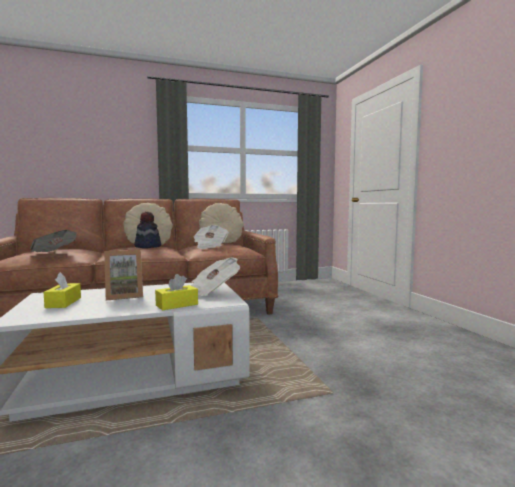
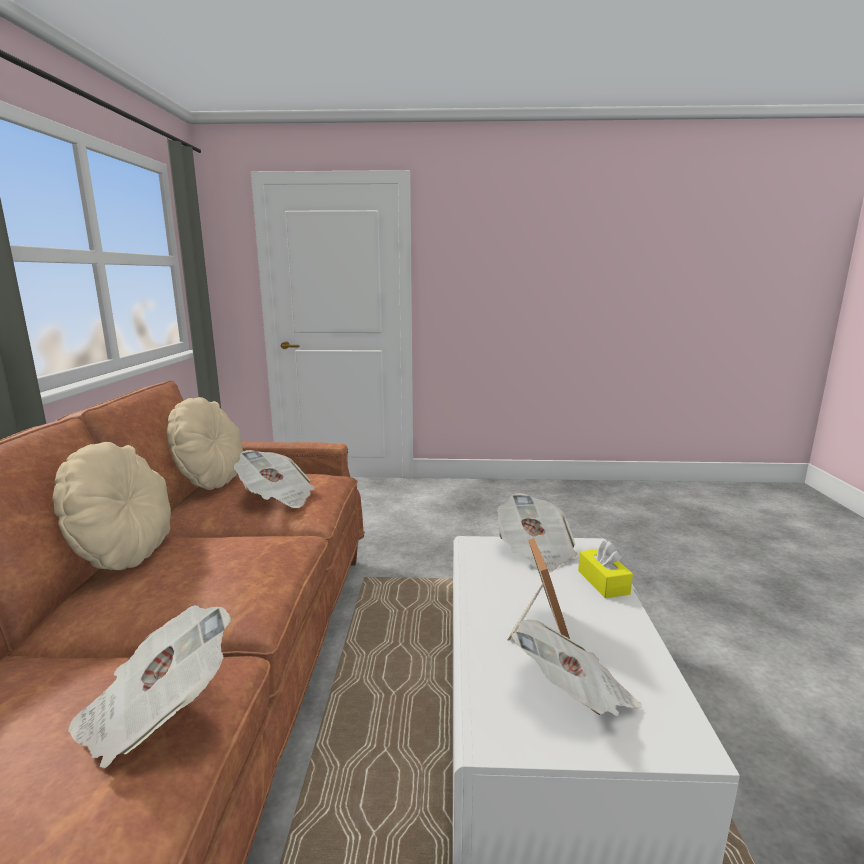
camera: 70 degrees left, 10 degrees up
(63, 302) = (573, 695): yellow tissue box -> newspaper
(147, 246) = (197, 556): hat -> none

